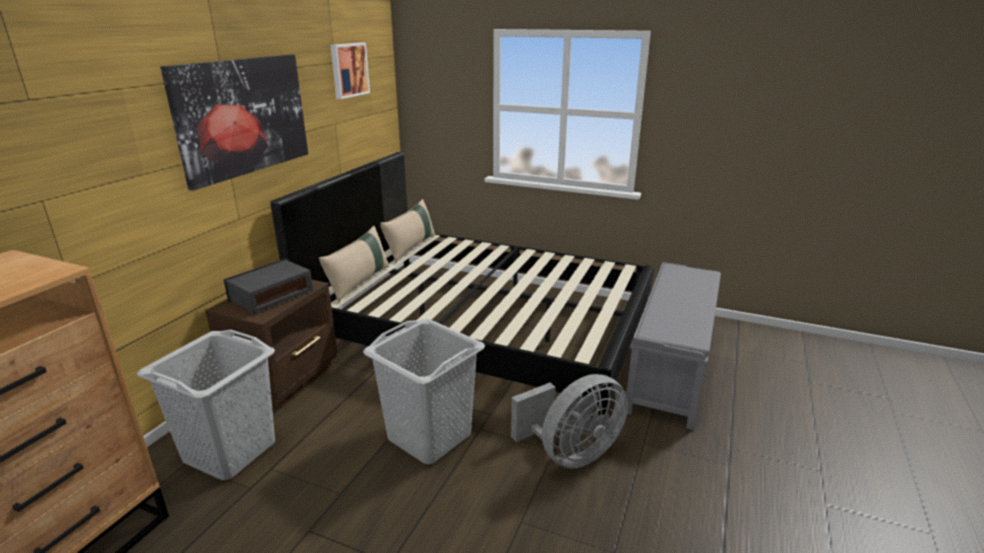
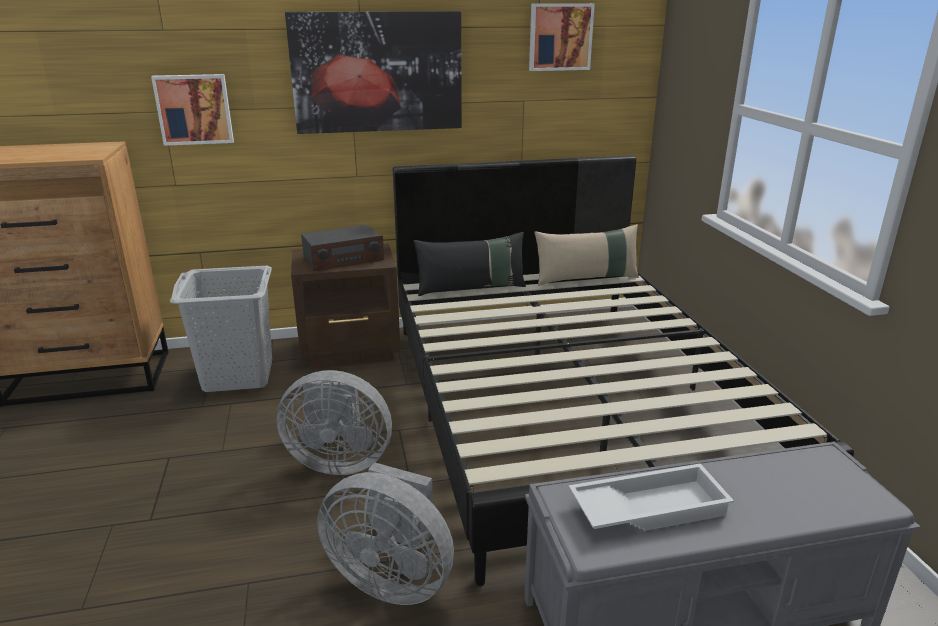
camera: 55 degrees right, 0 degrees up
(83, 189) = (194, 109): none -> picture
(271, 295) = (343, 258): radio -> radio turned 150 degrees clockwise
(359, 282) = (471, 288): beige pillow -> black pillow
(429, 435) = (338, 461): grey laundry basket -> grey fan
(676, 317) = (648, 507): none -> white tray

